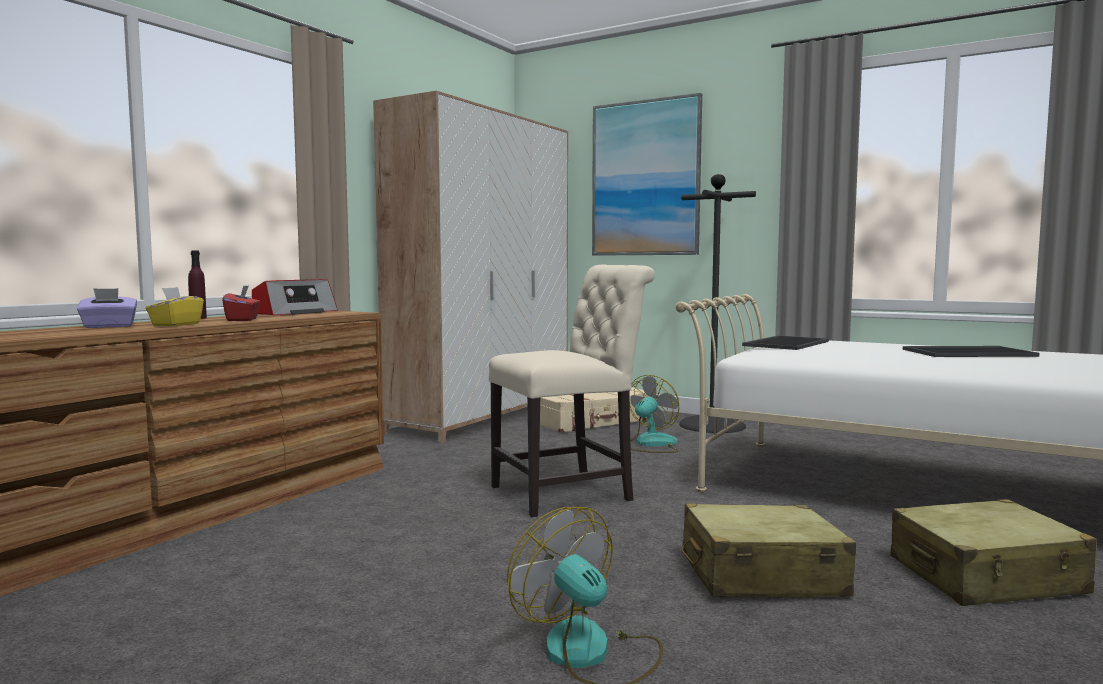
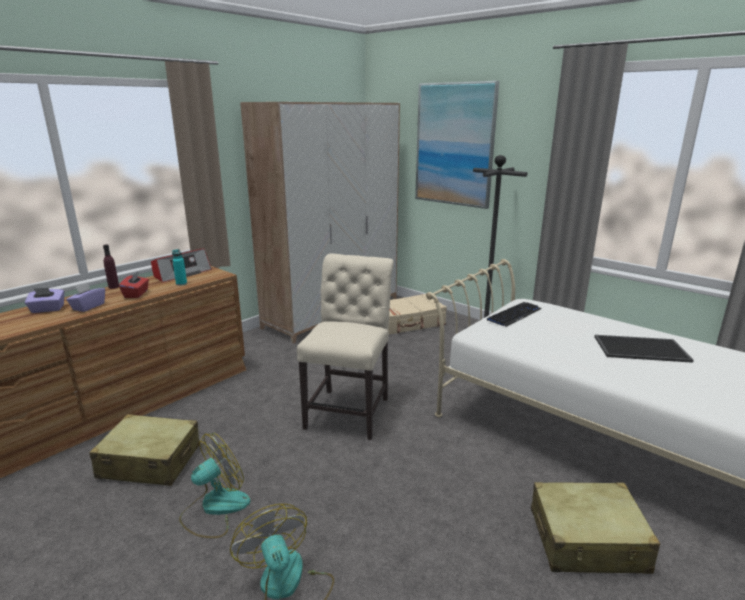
camera: 10 degrees right, 15 degrees up
(176, 325) = (88, 307): yellow tissue box -> purple tissue box
(304, 316) = (181, 284): none -> turquoise bottle
(570, 493) = (350, 410): beige chair -> beige chair turned 60 degrees counterclockwise
(651, 444) = (430, 356): fan -> fan (215, 508)
(761, 575) = (431, 518): beige suitcase -> beige suitcase (150, 461)
(785, 343) = (514, 315): tray -> keyboard

